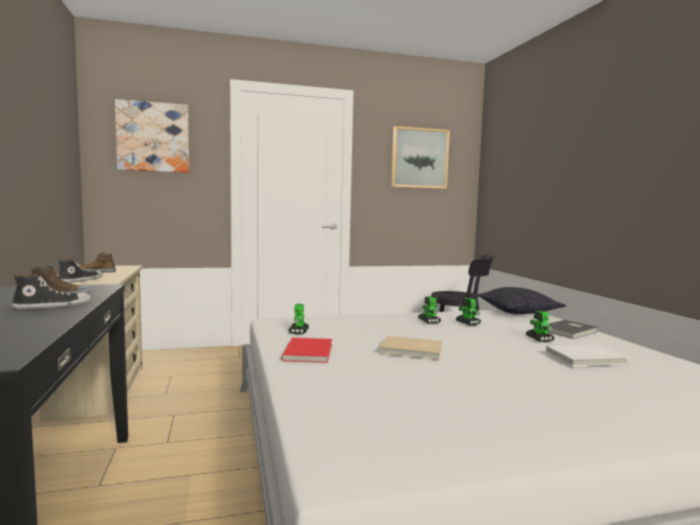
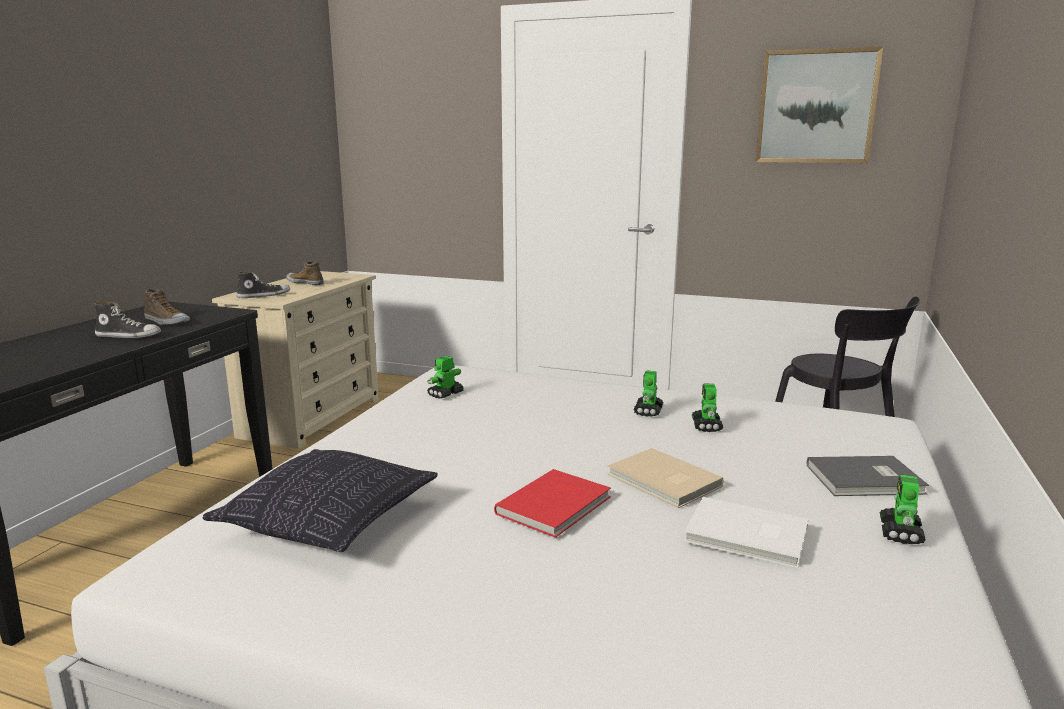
camera: 35 degrees right, 10 degrees up
(153, 137) = (410, 102): picture -> none
(310, 352) = (399, 427): red book -> red book (557, 505)
(412, 350) = (513, 453): beige book -> beige book (663, 481)
(518, 311) = (862, 420): pillow -> pillow (328, 522)
(539, 339) = (760, 482): toy robot -> toy robot (900, 533)

